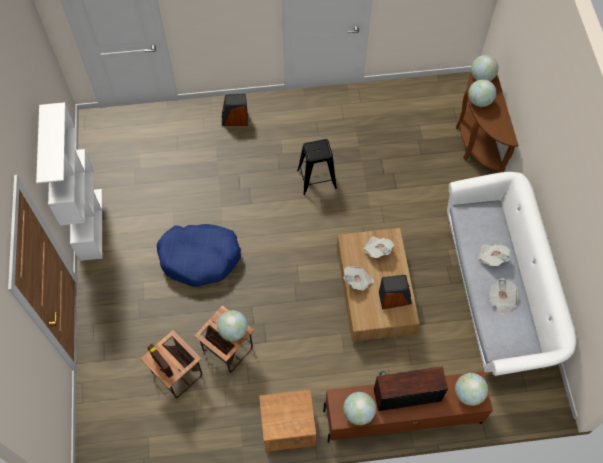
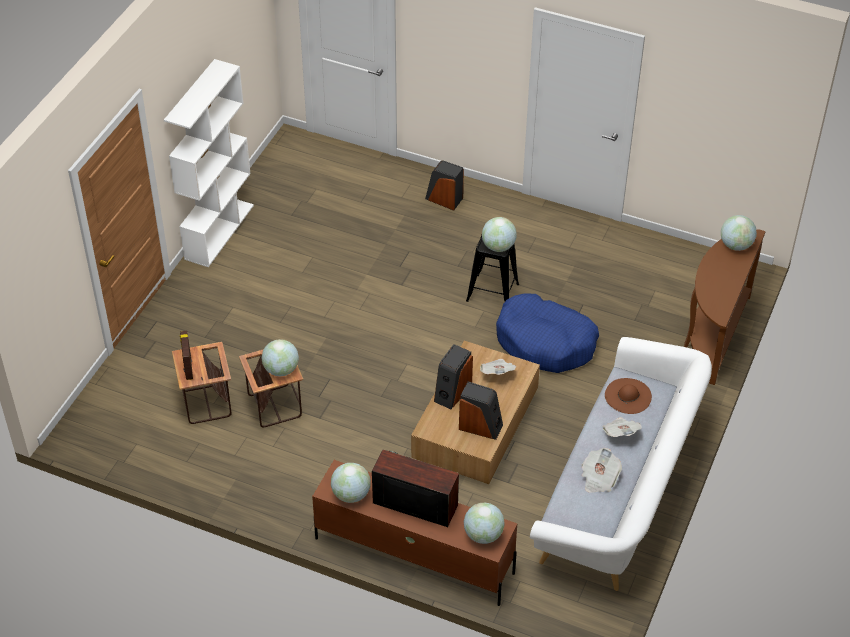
camera: 30 degrees right, 15 degrees down
(200, 258) = (308, 310): blue dog bed -> blue dog bed (545, 342)
(287, 428) = (283, 505): brown nightstand -> none
(358, 281) = (452, 392): newspaper -> speaker
(476, 225) = (628, 396): none -> brown hat
(479, 101) = (713, 267): globe -> globe (498, 246)

